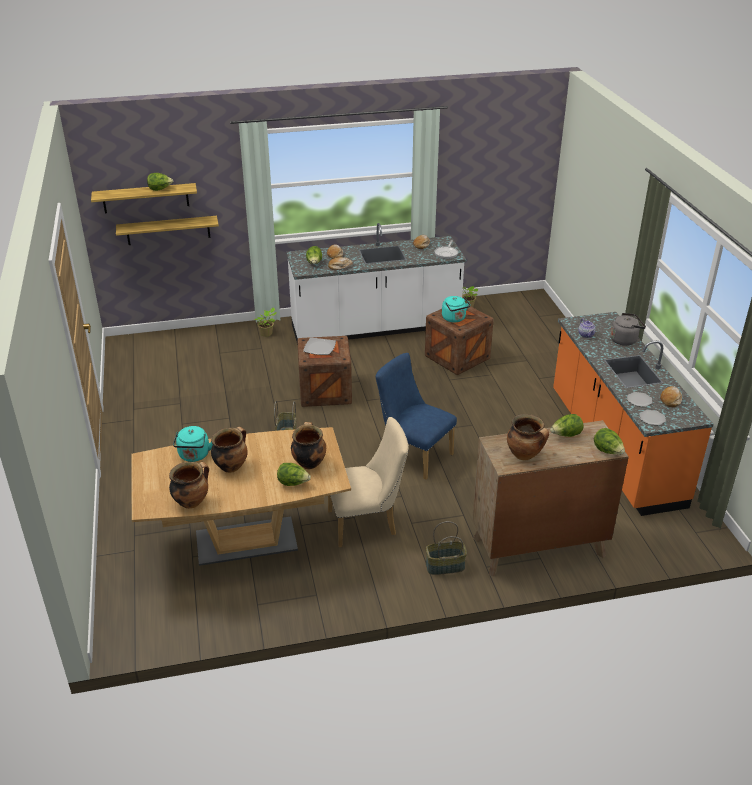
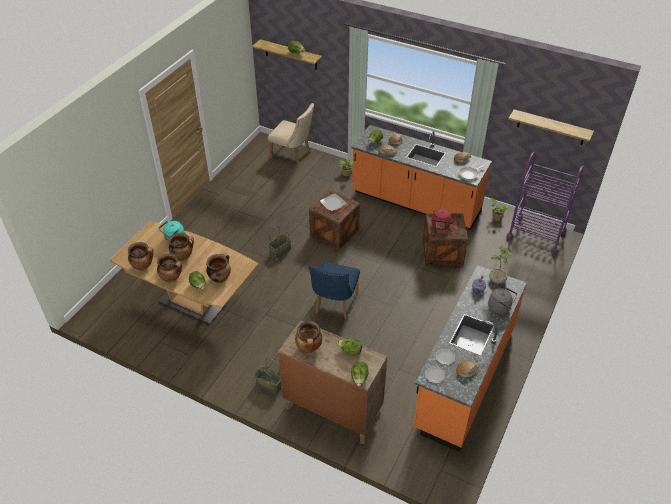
camera: 40 degrees right, 10 degrees up
(168, 230) = (302, 80): shelf -> shelf (551, 127)
(248, 493) = (172, 278): none -> cooking pot
(367, 523) = (260, 332): beige chair -> beige chair (293, 155)
(375, 328) = (415, 203): white counter -> orange counter
(413, 455) = (334, 305): blue chair -> blue chair turned 150 degrees counterclockwise
(454, 319) = (440, 226): turquoise kettle -> red kettle
(518, 305) = (536, 235): none -> purple cart
(591, 321) = (497, 280): none -> potted plant

